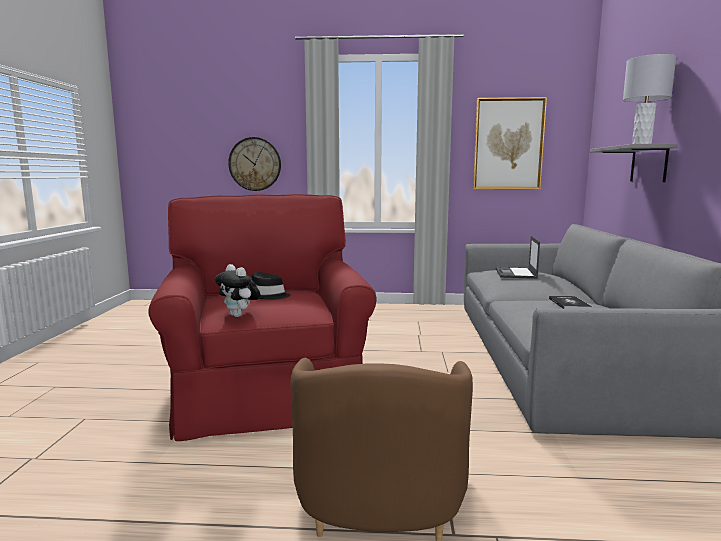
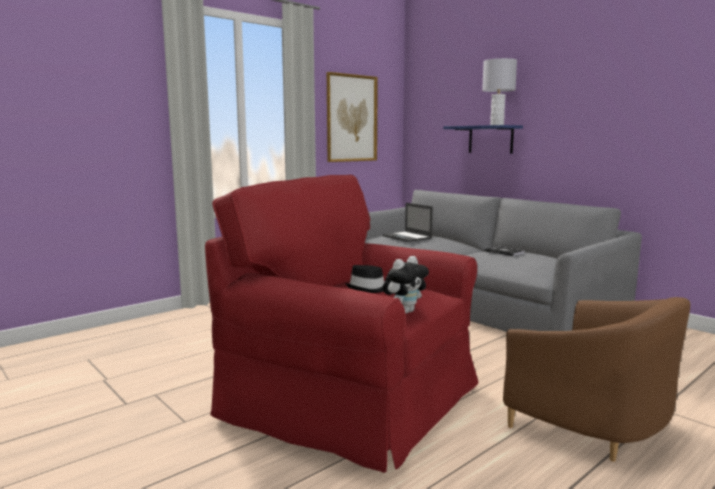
camera: 45 degrees left, 0 degrees up
(239, 315) = (405, 311): plush toy -> plush toy turned 45 degrees counterclockwise
(255, 164) = (90, 136): wall clock -> none
(649, 164) = (490, 139): grey shelf -> blue shelf

